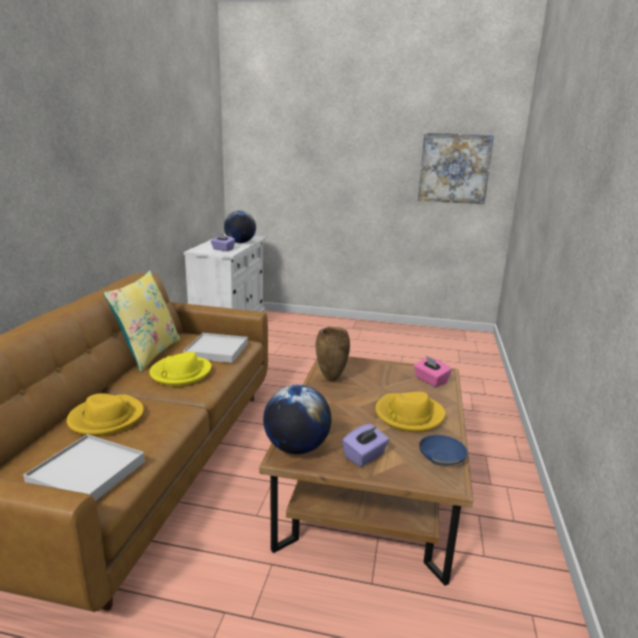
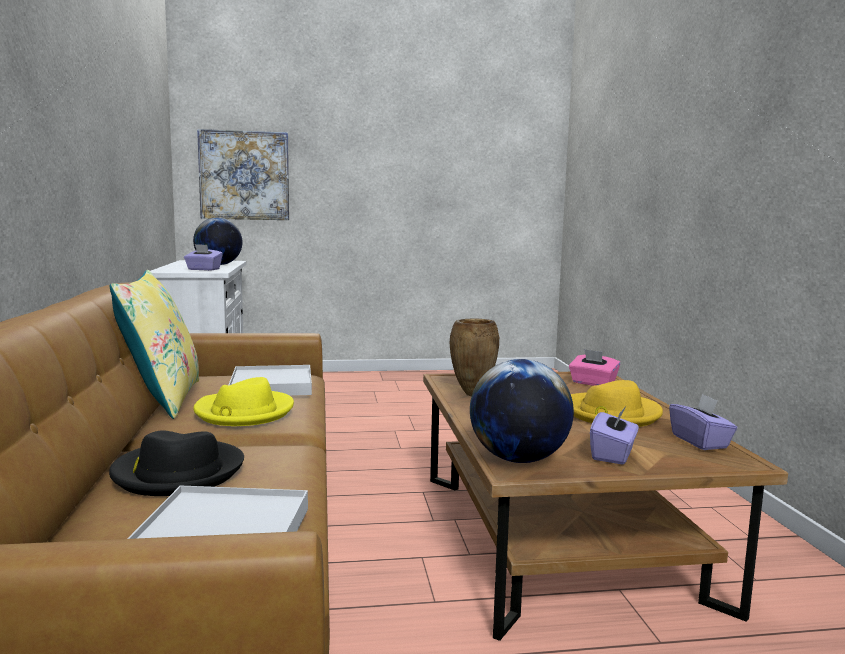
camera: 20 degrees left, 10 degrees down
(106, 418) = (178, 472): yellow hat -> black hat
(441, 456) = (700, 442): blue bowl -> purple tissue box
(454, 168) = (492, 163): picture -> picture (244, 175)

